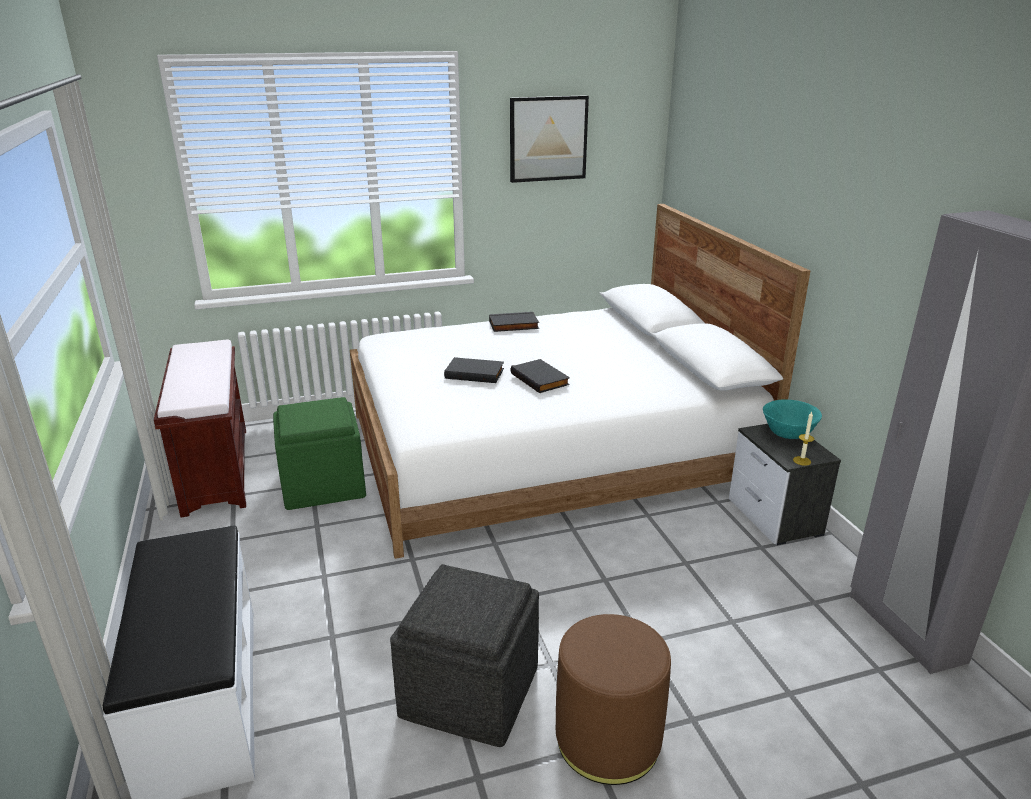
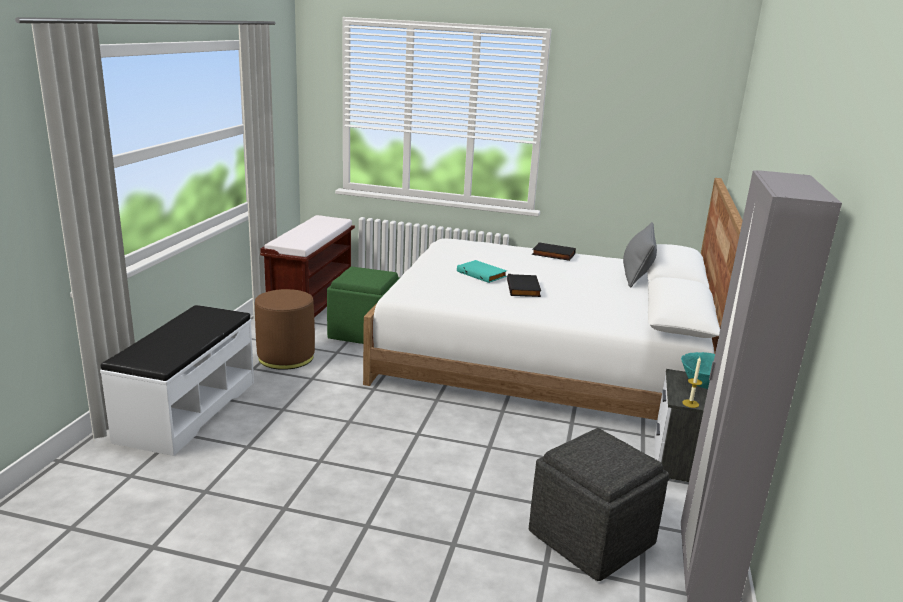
camera: 30 degrees right, 5 degrees down
(469, 690) = (329, 466): grey ottoman -> grey ottoman (591, 536)
(475, 373) = (482, 274): black book -> turquoise book
(548, 139) = (620, 107): picture -> none
(608, 739) = (383, 527): brown ottoman -> brown ottoman (286, 357)
(615, 326) = (636, 274): none -> grey pillow

